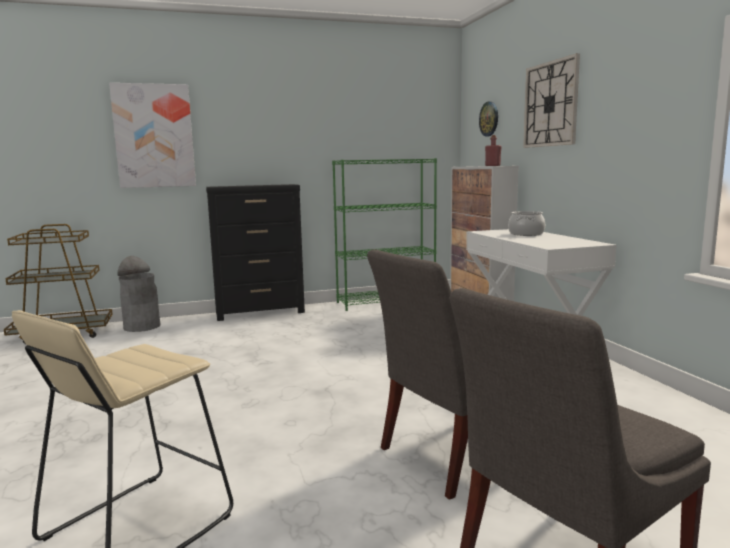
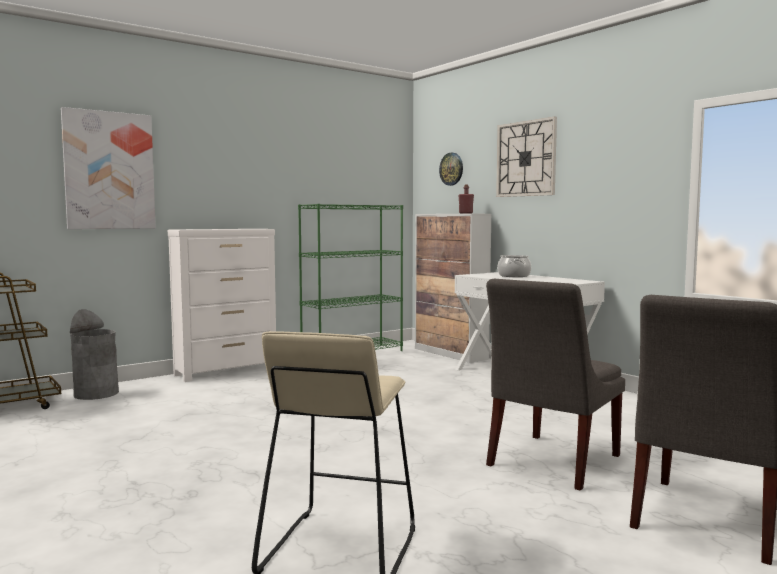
camera: 20 degrees left, 5 degrees down
(261, 313) = (227, 371): black dresser -> white dresser

